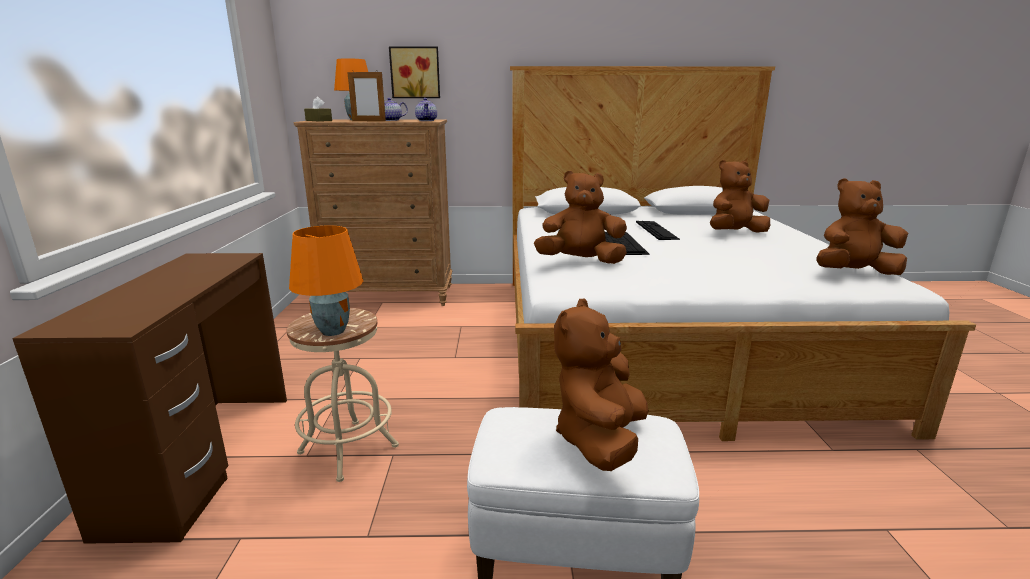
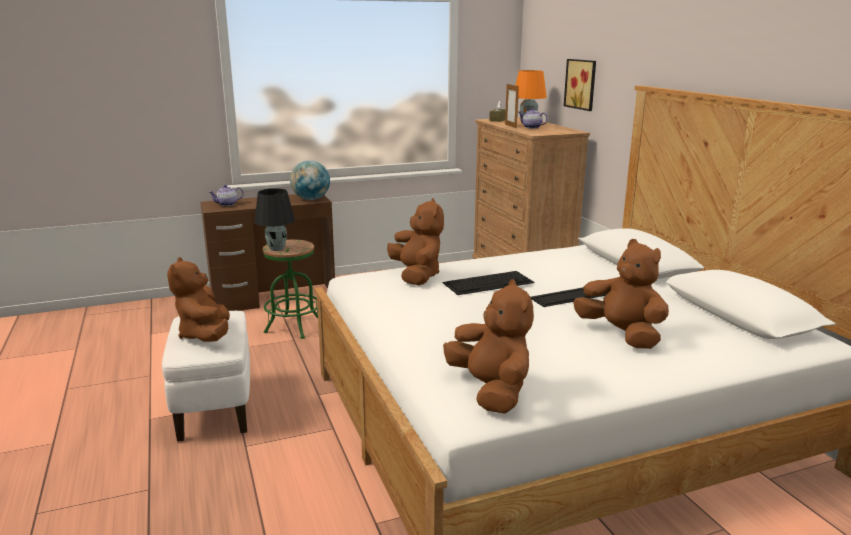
camera: 70 degrees right, 0 degrees up
(222, 260) = (311, 199): none -> globe
(332, 331) = (277, 248): orange table lamp -> black table lamp
(348, 449) = (294, 327): beige stool -> green stool
(427, 121) = (542, 132): teapot -> teapot (227, 204)
(600, 440) = (206, 335): brown plush toy -> brown plush toy turned 105 degrees counterclockwise

